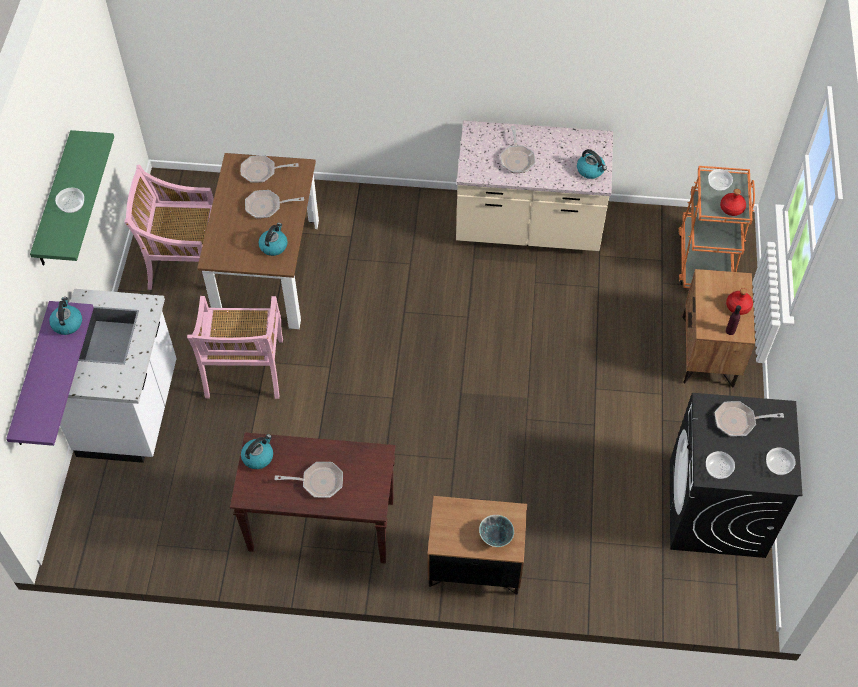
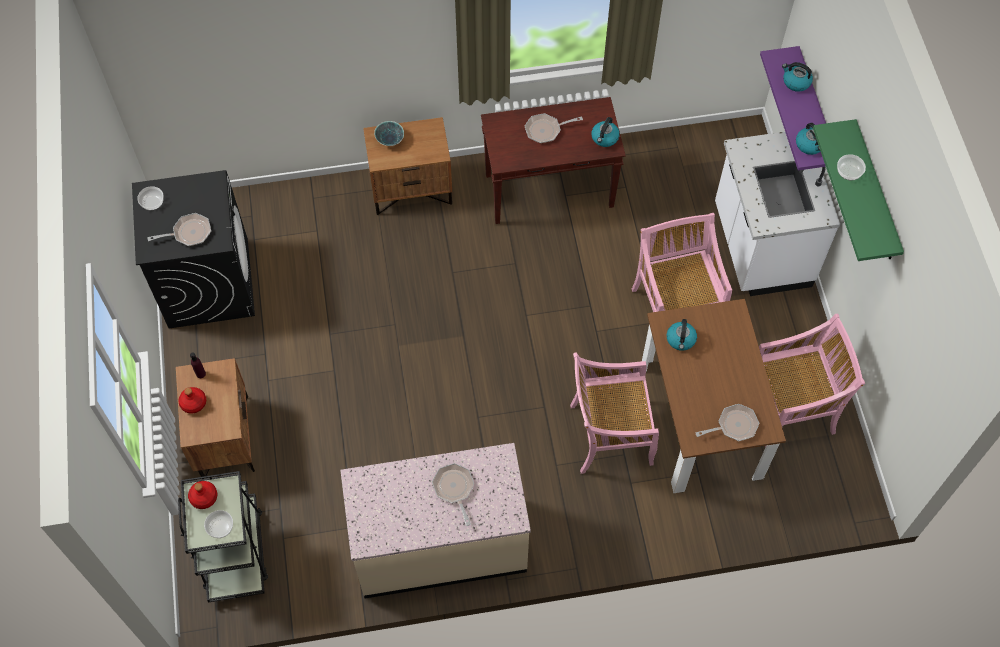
camera: 165 degrees right, 5 degrees up
(266, 206) = (708, 383): frying pan -> none
(354, 276) = (609, 435): none -> pink chair
(590, 170) = (368, 494): kettle -> kettle (795, 82)
(705, 259) = (234, 551): orange cart -> black cart
(717, 469) = (205, 187): bowl -> none

